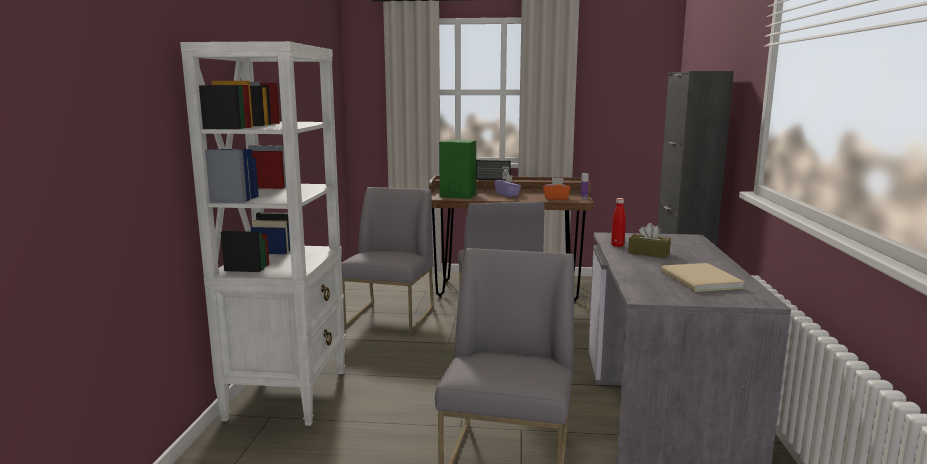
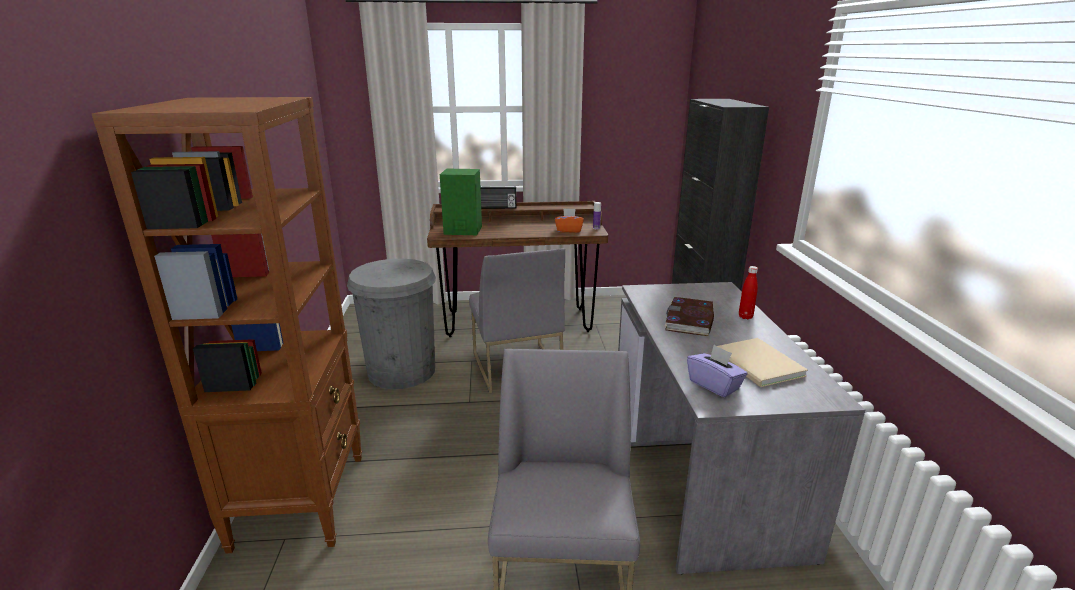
camera: 10 degrees left, 10 degrees up
(288, 394) = (301, 499): white bookcase -> brown bookcase
(391, 318) = (401, 371): grey chair -> grey trash can
(507, 195) = (516, 226): purple tissue box -> purple tissue box (714, 385)
(617, 245) = (653, 308): red bottle -> red bottle (745, 317)
(648, 253) = (690, 320): brown tissue box -> book

